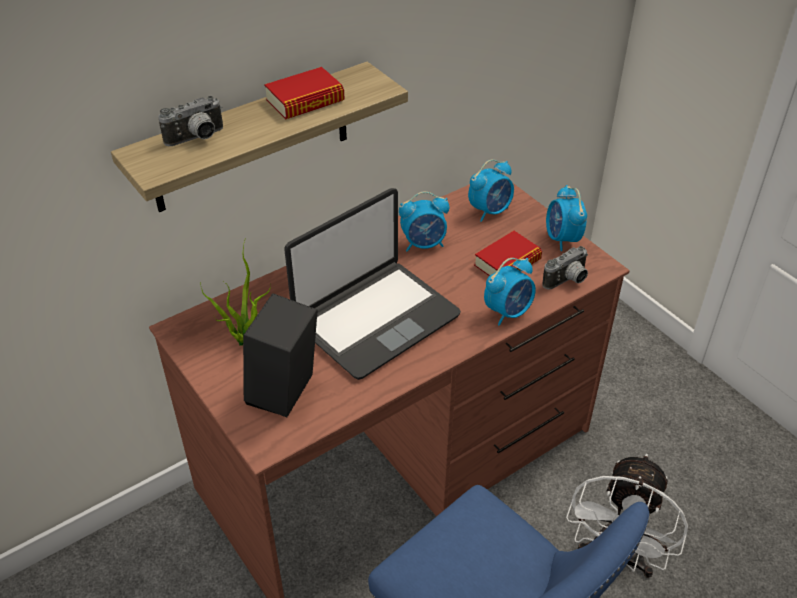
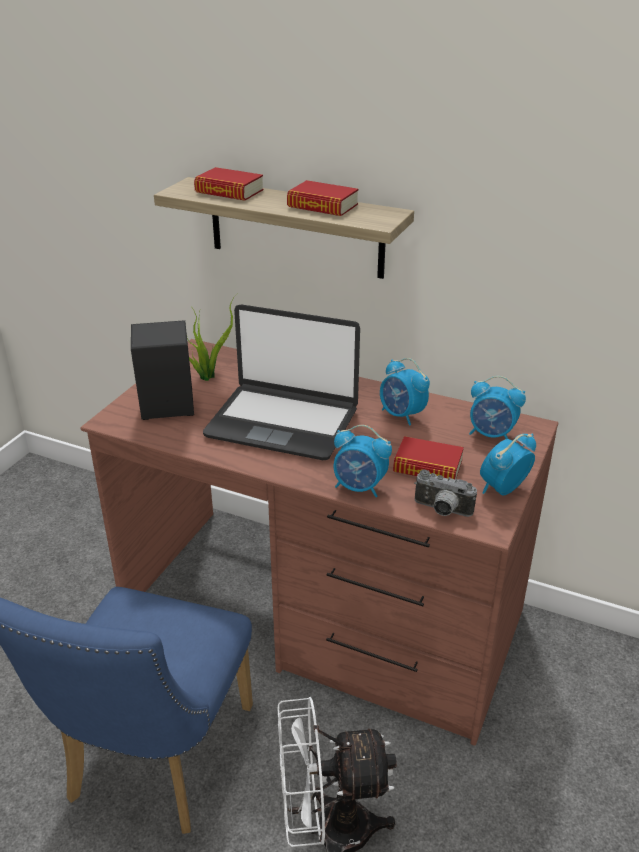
camera: 60 degrees right, 10 degrees down
(197, 139) = (229, 191): camera -> book

